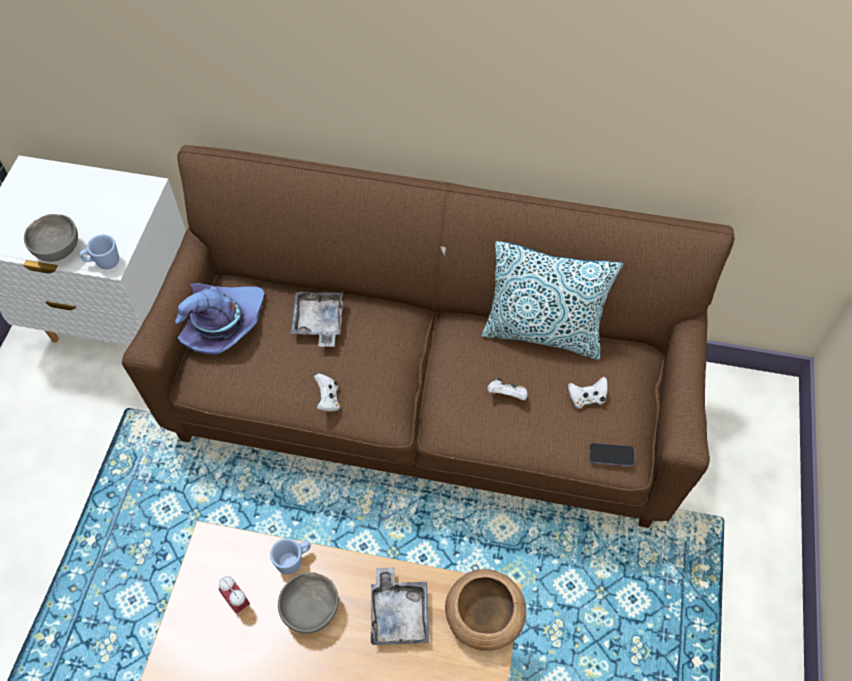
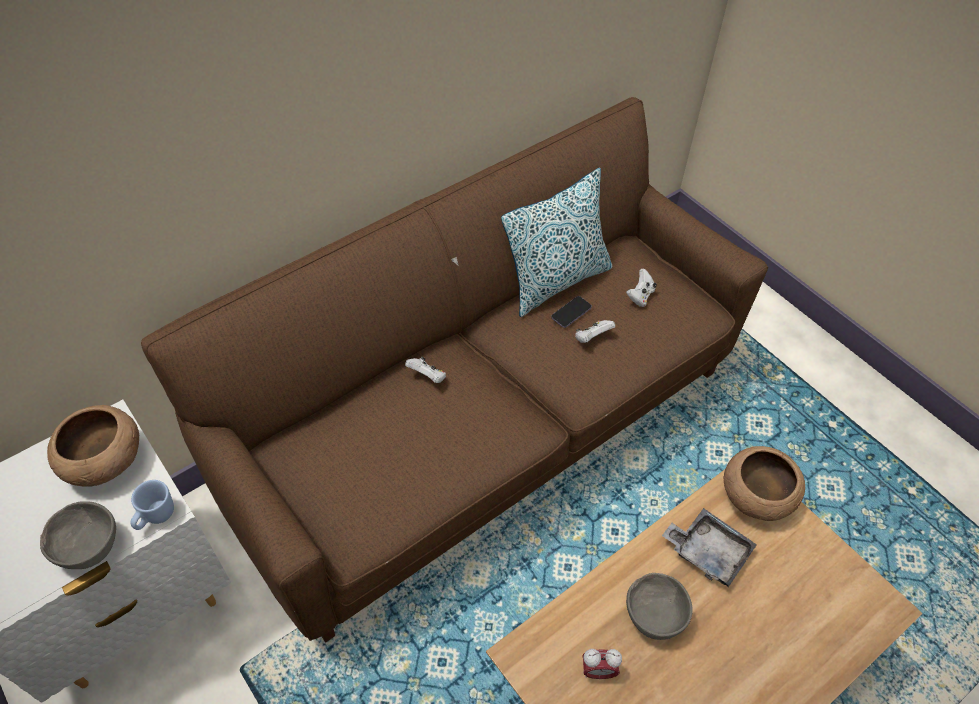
camera: 50 degrees left, 5 degrees down
(118, 207) = (103, 461): none -> brown bowl
(220, 324) = (310, 484): purple hat -> none
(294, 560) = (595, 597): blue mug -> none
(319, 322) = (393, 409): grey tray -> none
(328, 399) = (477, 455): white game controller -> white game controller (427, 377)
(611, 455) = (700, 317): phone -> phone (571, 313)

